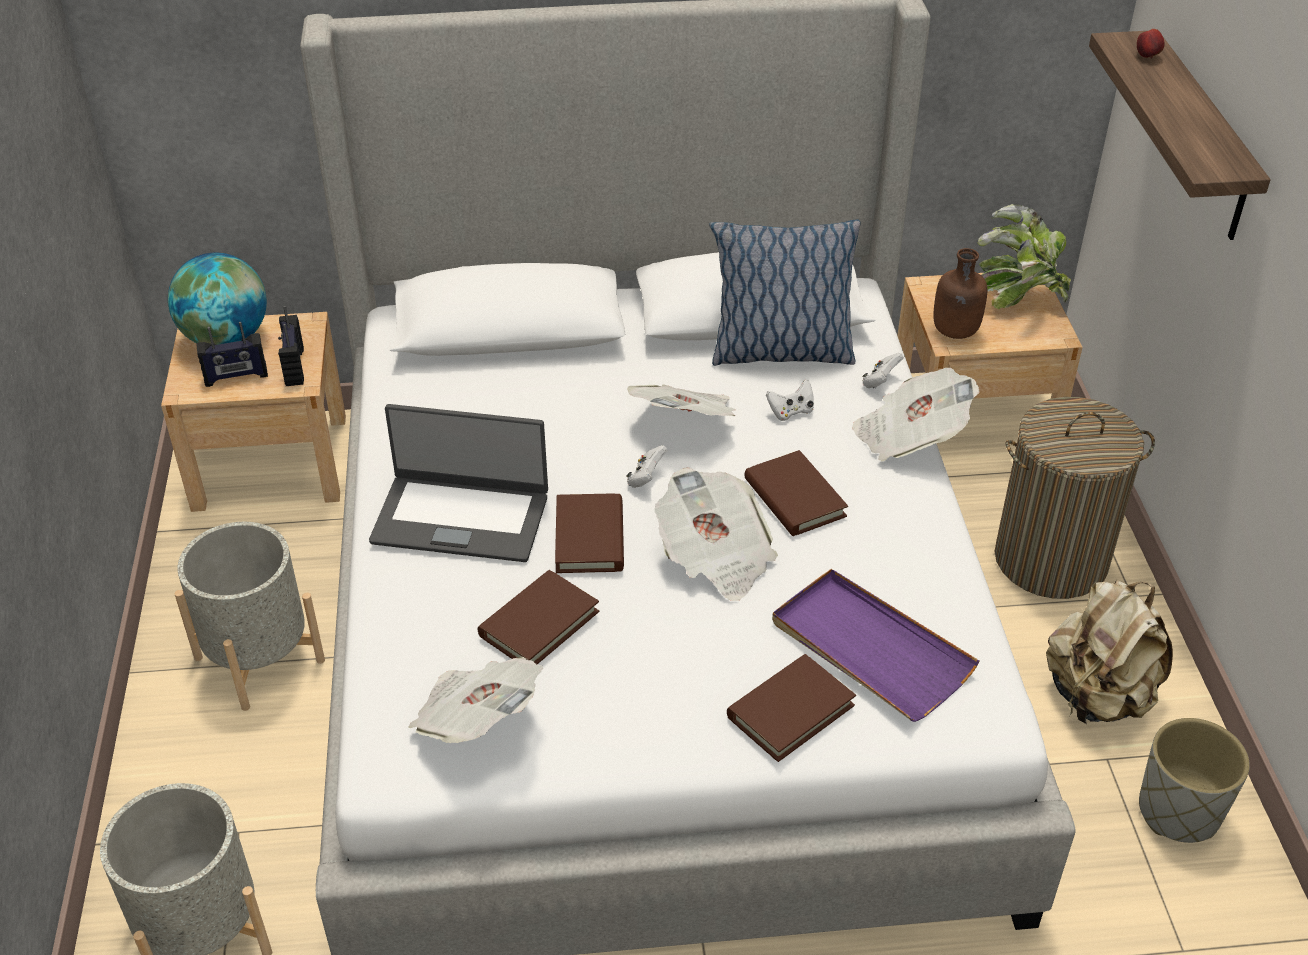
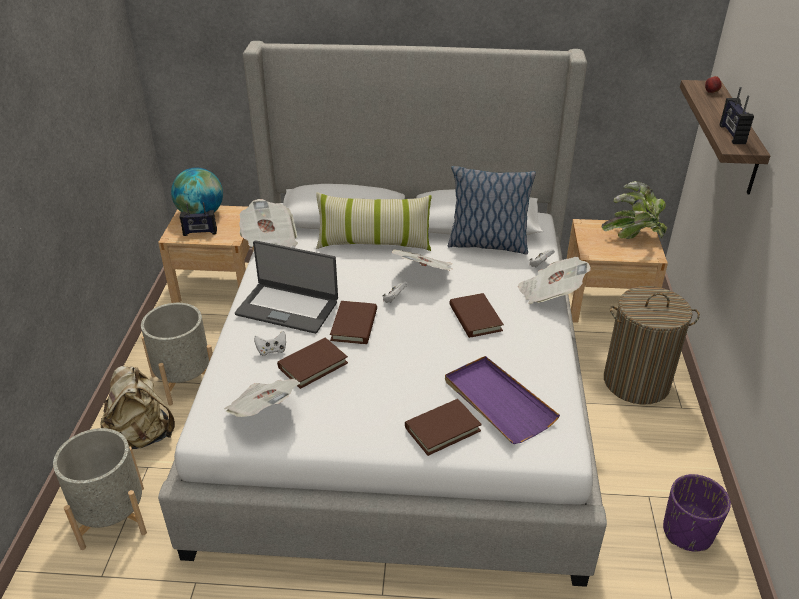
camera: 10 degrees right, 5 degrees down
(293, 367) = (230, 231): radio -> radio (731, 134)
(579, 371) = (374, 243): none -> pillow
(715, 557) = (422, 343): newspaper -> newspaper (270, 243)
(791, 412) = (485, 274): white game controller -> white game controller (272, 350)
(954, 332) = (594, 248): brown bottle -> none
(1097, 696) = (649, 460): beige backpack -> beige backpack (141, 436)
(1179, 811) = (688, 532): grey planter -> purple planter

